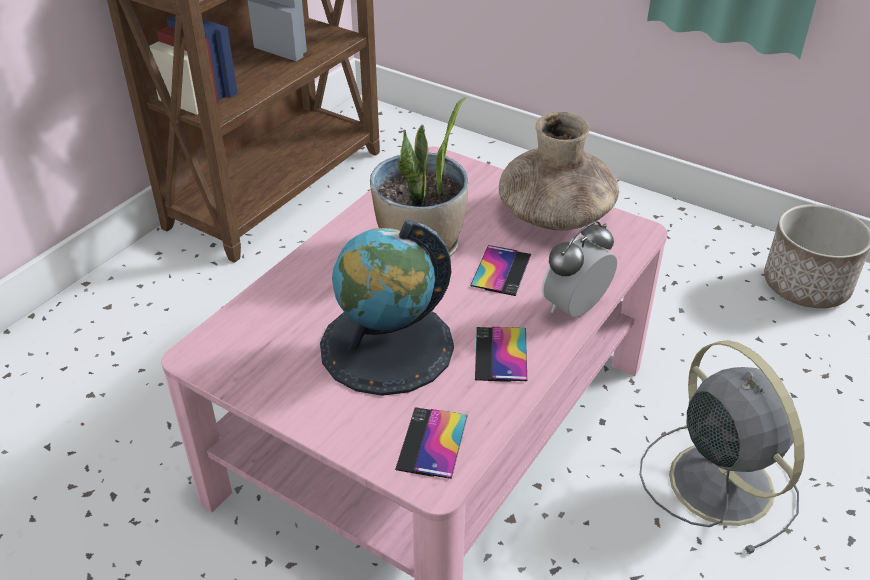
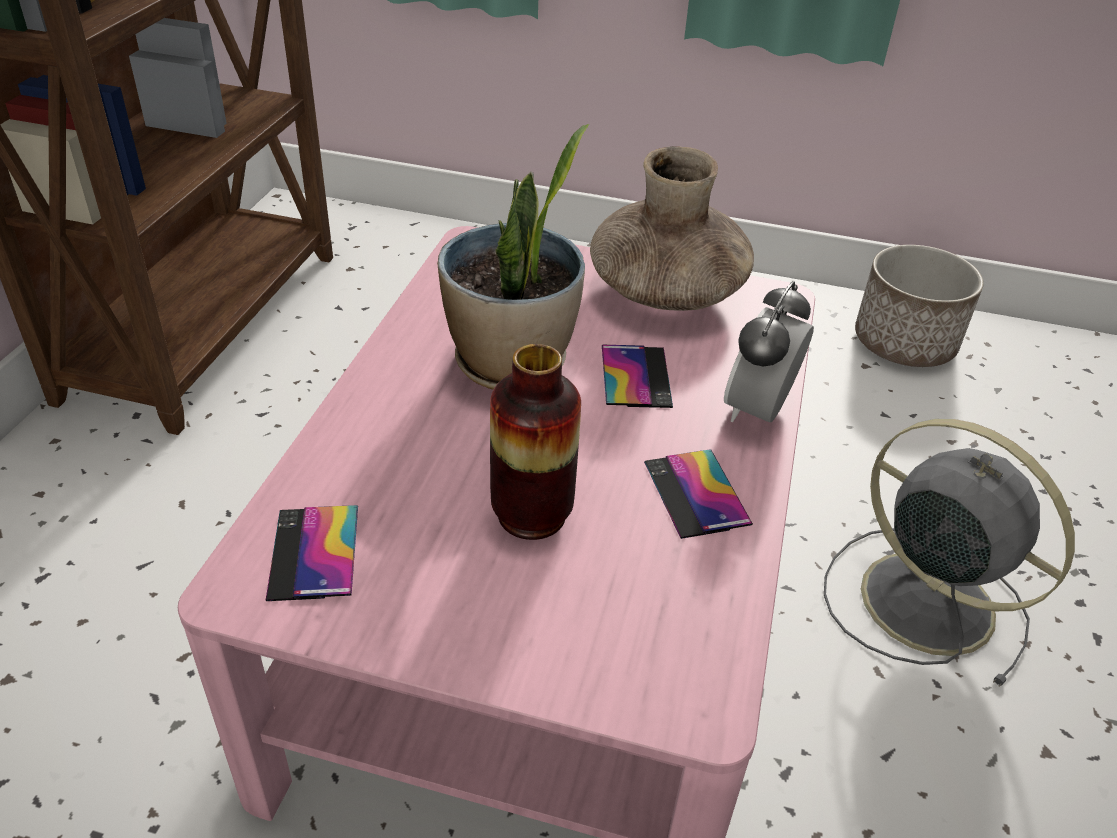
camera: 20 degrees left, 0 degrees up
(387, 347) = (531, 515): globe -> vase
(432, 442) = (669, 648): phone -> phone (314, 552)

